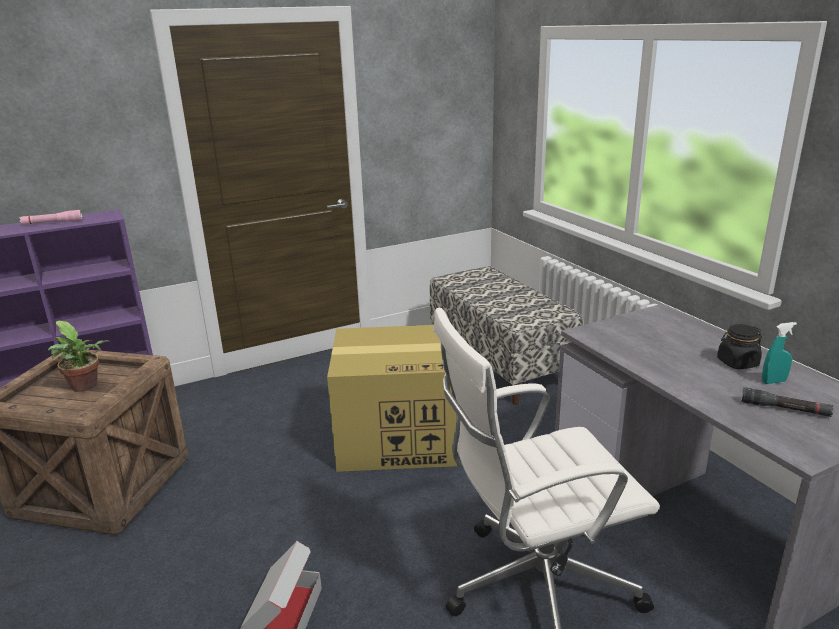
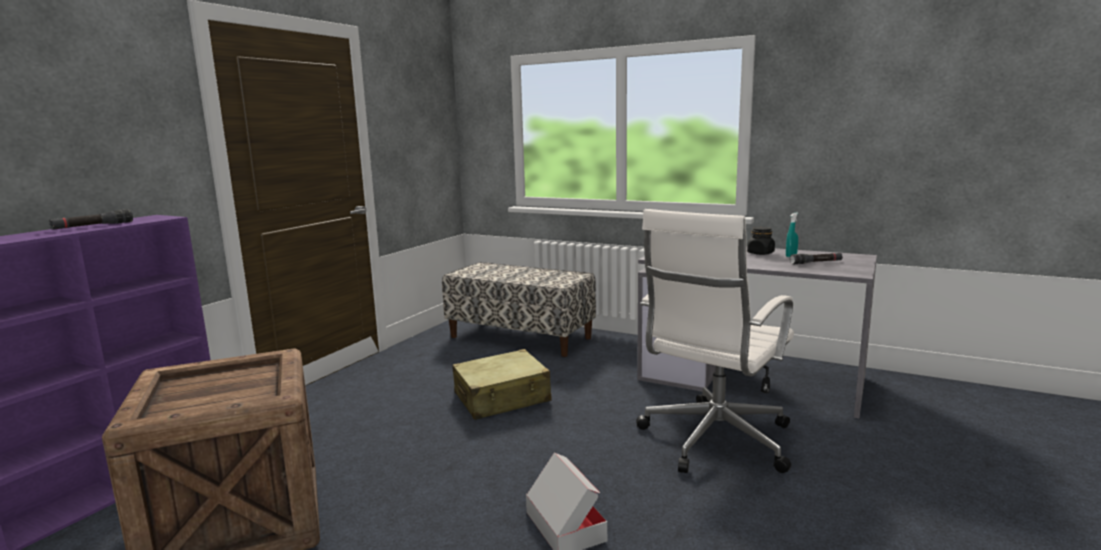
camera: 35 degrees left, 10 degrees down
(52, 223) = (93, 226): pink flashlight -> black flashlight
(86, 387) = (233, 388): potted plant -> none
(398, 437) = (502, 398): cardboard box -> beige suitcase

